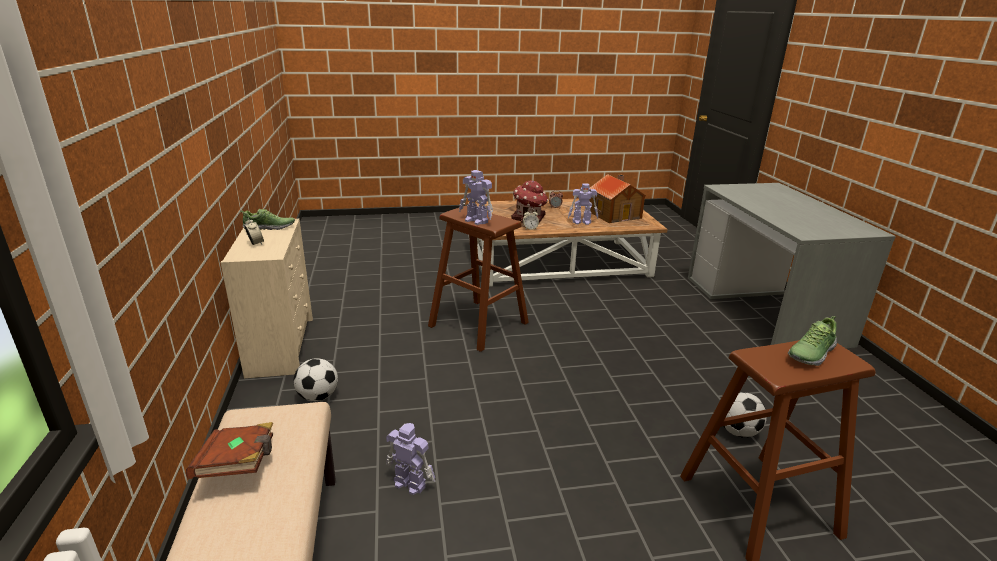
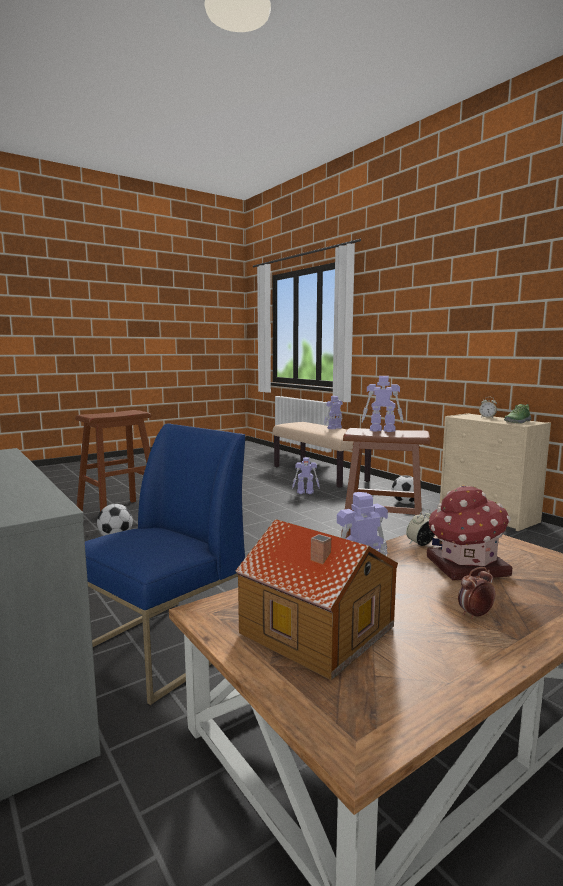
camera: 155 degrees right, 15 degrees down
(239, 464) = (334, 428): brown book -> toy robot
(665, 306) = (165, 646): none -> blue chair
(810, 353) = (107, 414): shoe -> none

